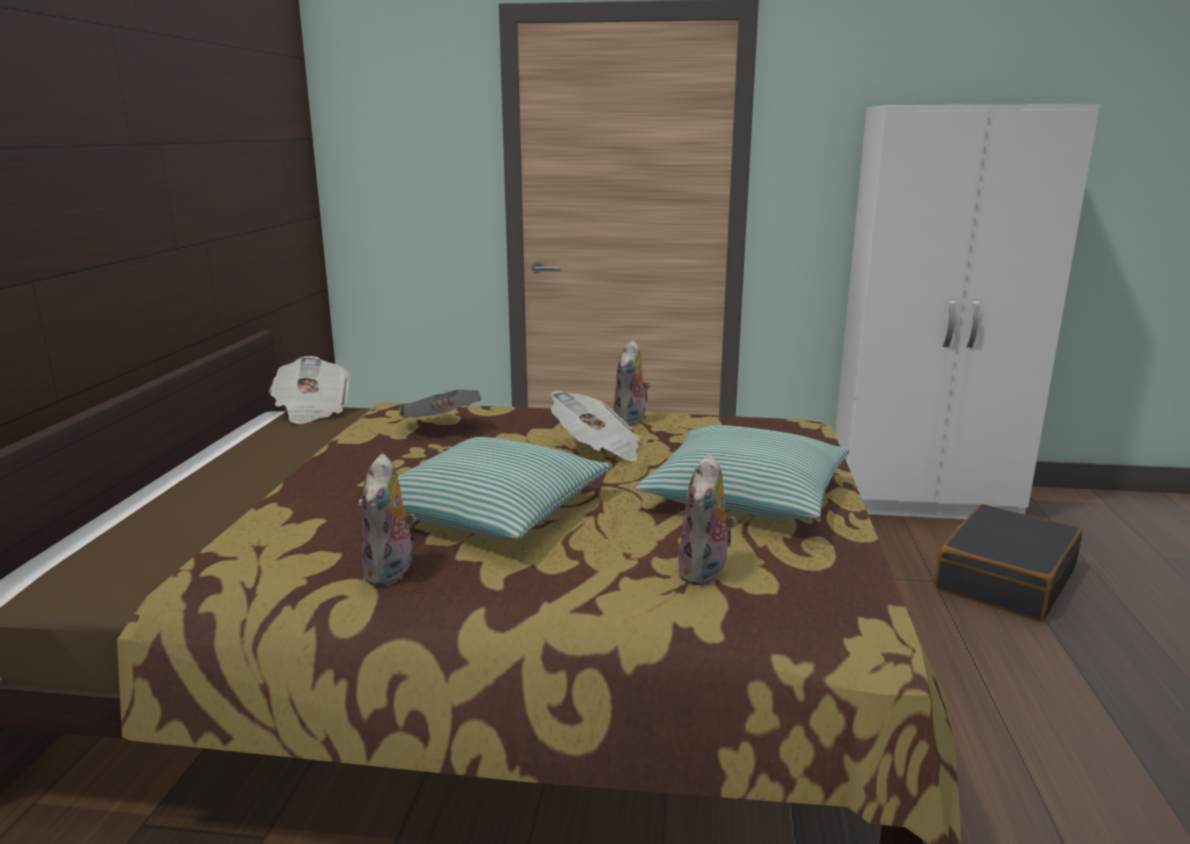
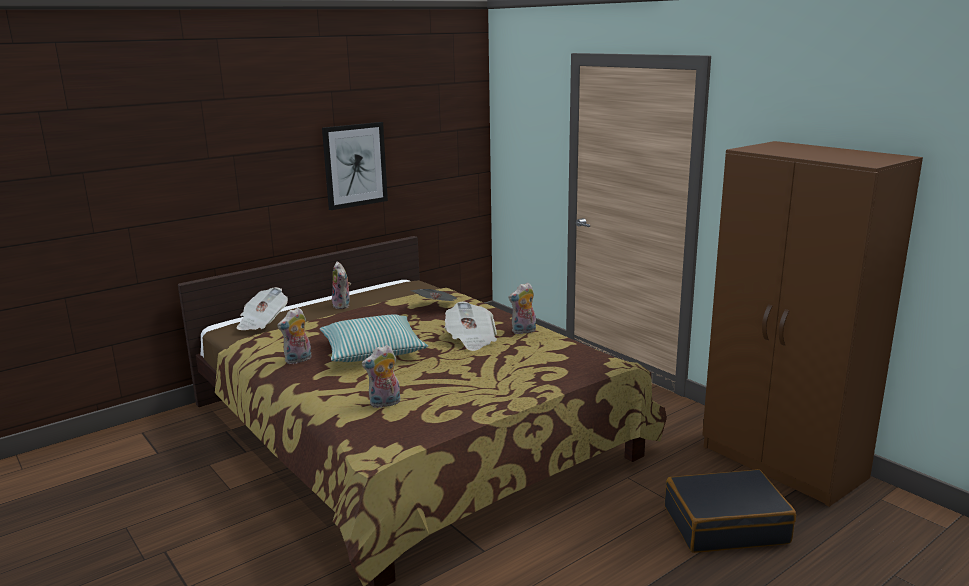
camera: 45 degrees right, 0 degrees up
(167, 193) = (355, 165): none -> picture
(253, 469) = (343, 305): none -> plush toy
(312, 411) = (414, 284): newspaper -> newspaper (262, 322)
(745, 494) = (479, 383): pillow -> none
(924, 501) = (783, 463): white wardrobe -> brown wardrobe

